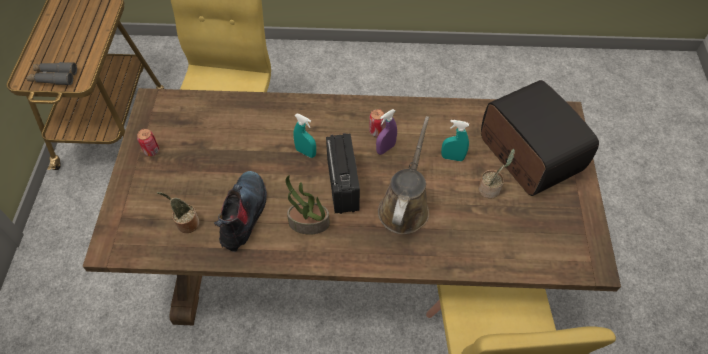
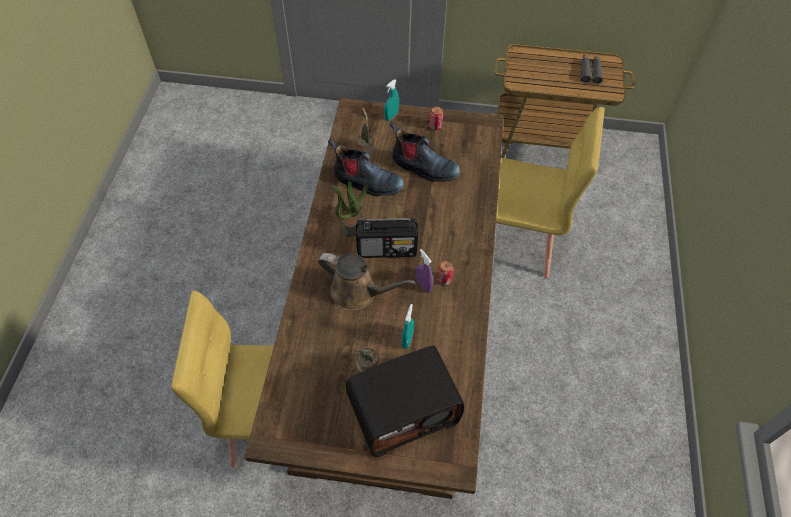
camera: 95 degrees right, 0 degrees up
(54, 77) = (520, 68): grey binoculars -> grey binoculars (590, 72)
(220, 159) = (423, 167): none -> boot
(306, 152) = (424, 225): turquoise spray bottle -> turquoise spray bottle (391, 116)

